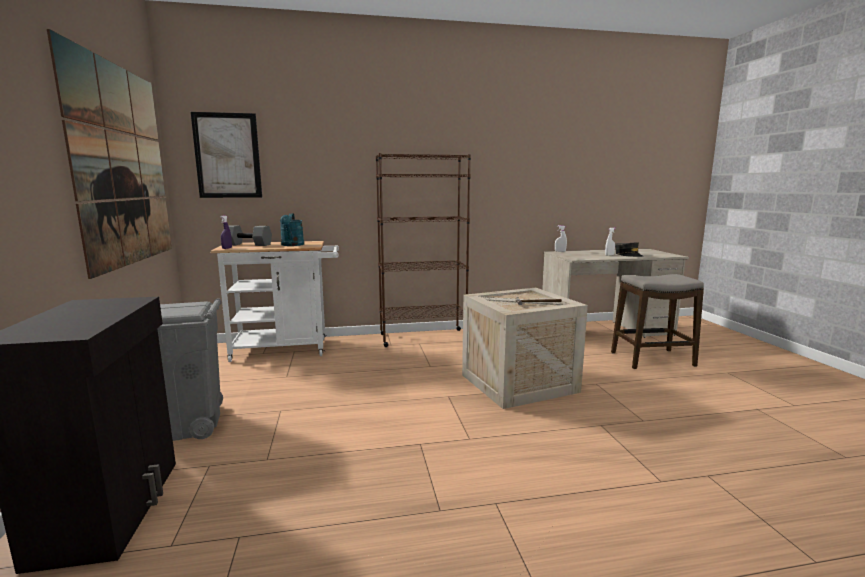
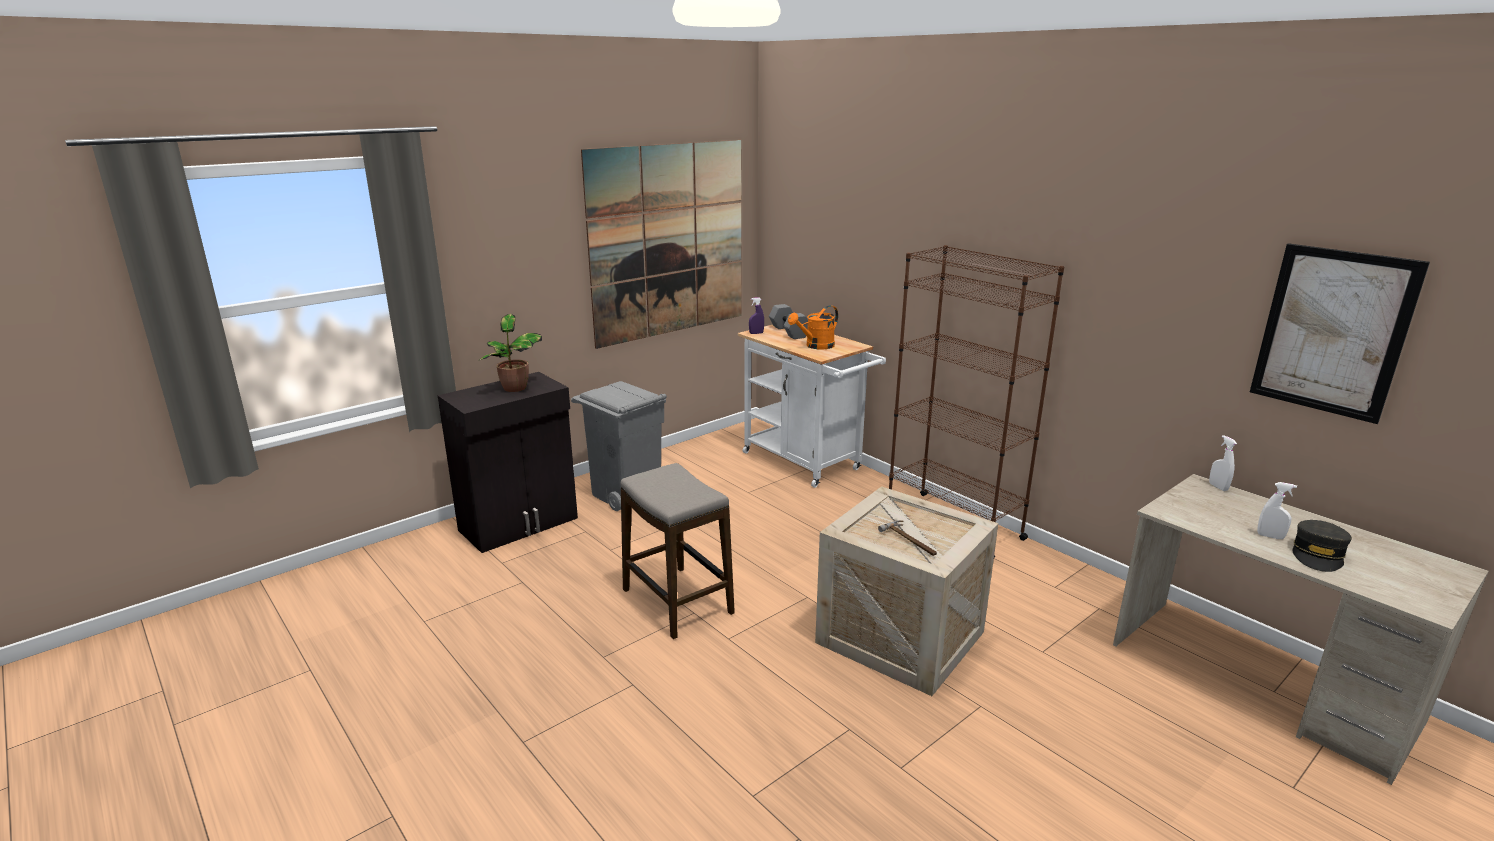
camera: 60 degrees right, 10 degrees up
(90, 311) = (515, 388): none -> potted plant
(227, 156) = (802, 220): picture -> picture (1332, 332)
(292, 245) = (816, 346): turquoise watering can -> orange watering can
(652, 359) = (1176, 759): stool -> stool (677, 602)

